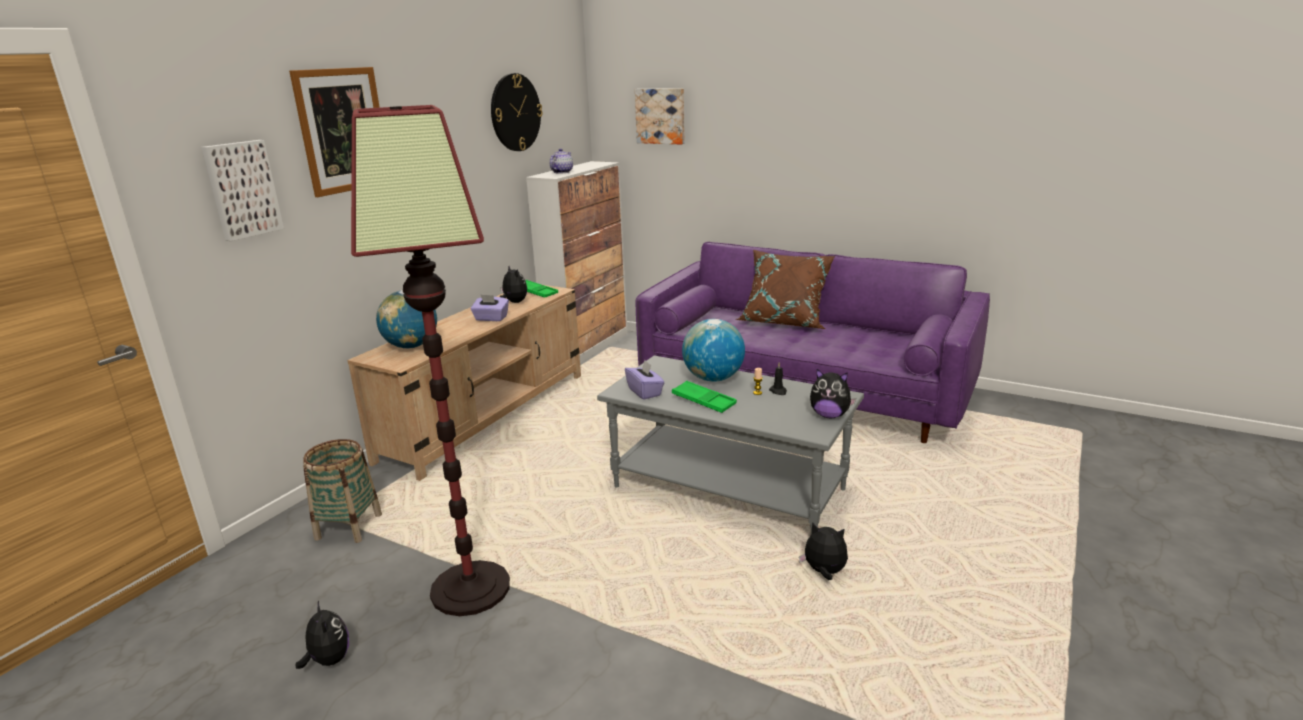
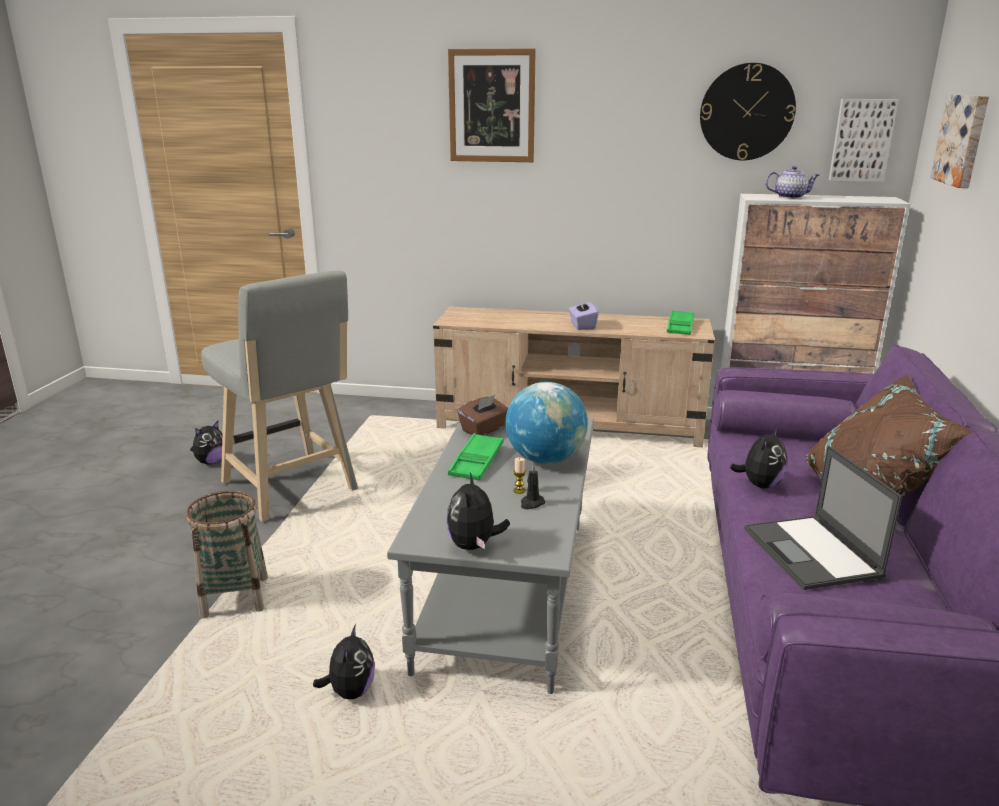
camera: 70 degrees right, 0 degrees up
(242, 189) = (389, 142): picture -> picture (861, 140)
(349, 527) = (362, 423): basket -> basket (235, 597)
(411, 346) = (489, 316): globe -> none
(471, 589) = (292, 489): floor lamp -> grey stool
(514, 302) = (638, 325): plush toy -> plush toy (759, 484)
(645, 392) = (484, 429): purple tissue box -> brown tissue box
(836, 344) = (812, 553): none -> laptop

